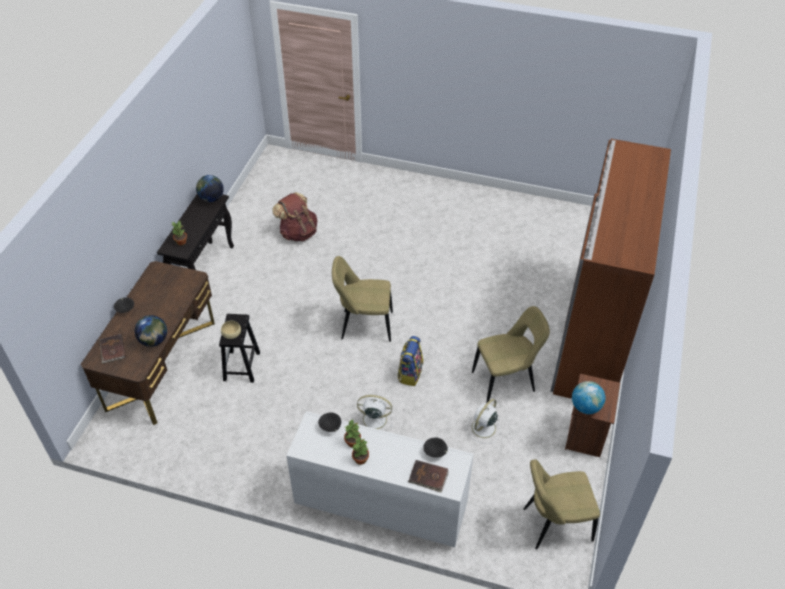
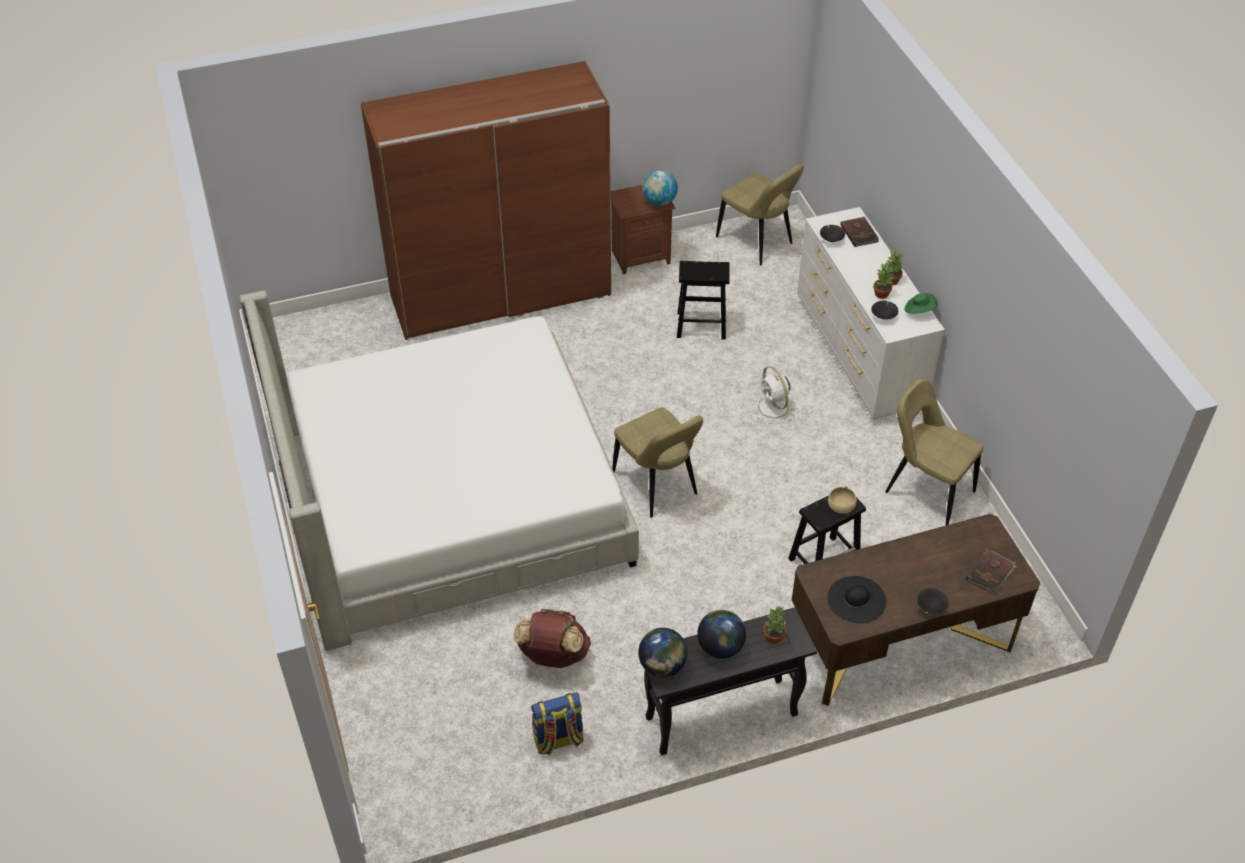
camera: 125 degrees left, 0 degrees up
(154, 341) = (938, 543): globe -> globe (720, 647)
(163, 284) = (856, 600): none -> black hat
(317, 453) = (919, 310): none -> green hat
(410, 373) = (687, 410): backpack -> backpack (558, 740)
(432, 240) = (449, 499): none -> bed
(483, 428) = (702, 325): white fan -> black stool
(506, 381) = (625, 333): beige chair -> beige chair (925, 490)

